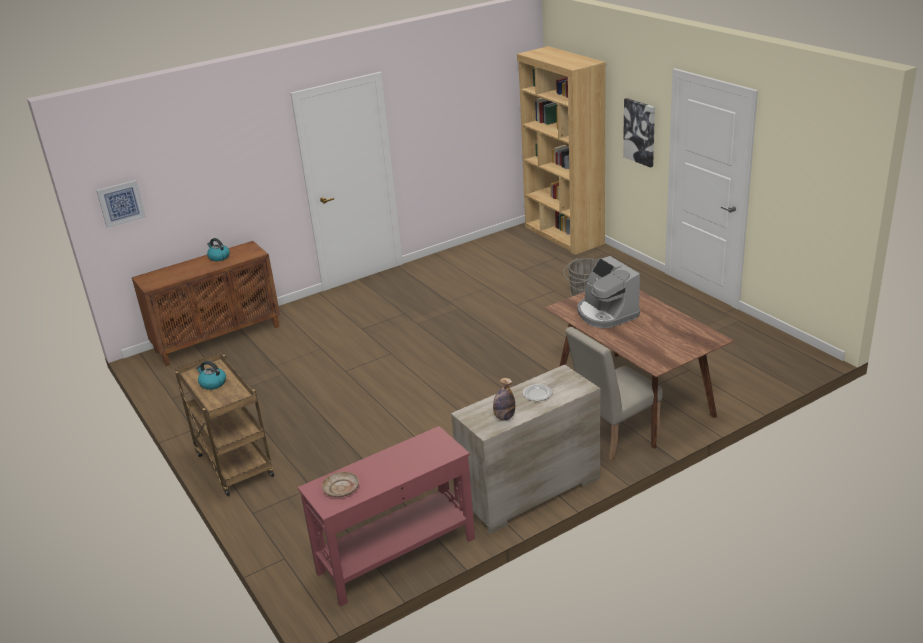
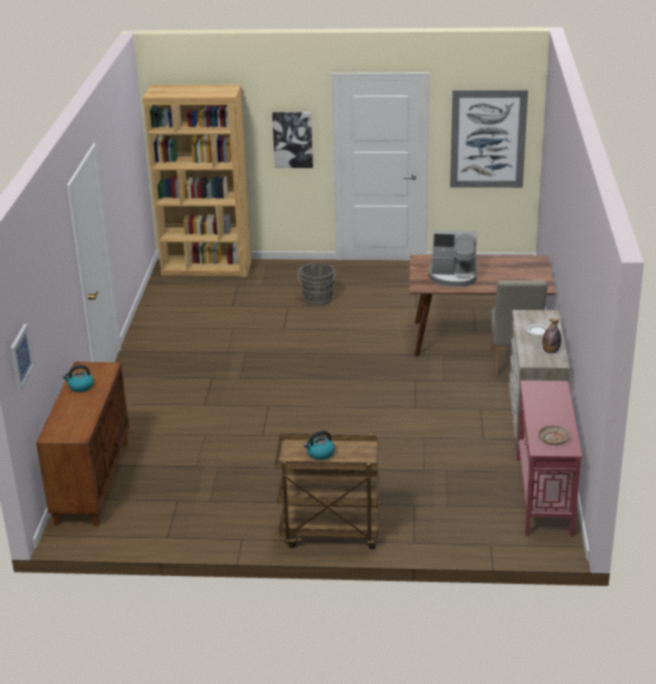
camera: 55 degrees left, 0 degrees up
(806, 190) = (488, 139): none -> picture

